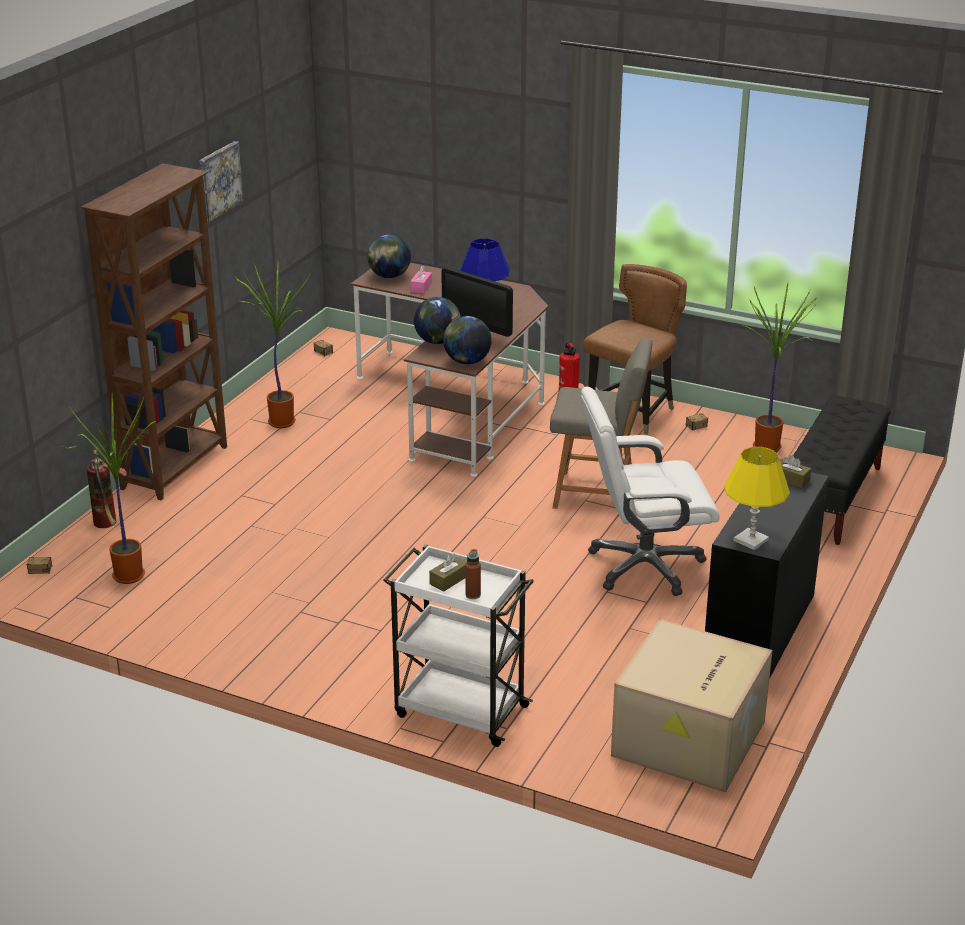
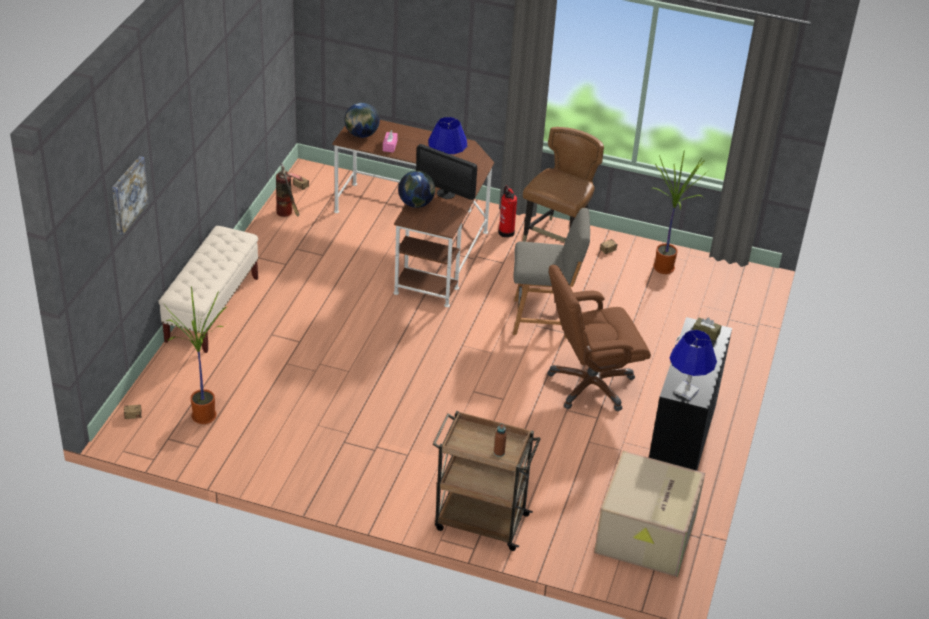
camera: 10 degrees left, 10 degrees up
(109, 526) = (175, 370): fire extinguisher -> fire extinguisher (288, 215)
(176, 467) = (212, 309): brown bookcase -> beige bench
(219, 180) = (233, 78): picture -> picture (128, 194)
(280, 422) = (284, 259): potted plant -> none
(449, 580) = (479, 440): brown tissue box -> none
(459, 710) = (479, 521): white cart -> brown cart
(467, 361) = (443, 224): globe -> none
(644, 566) = (590, 385): white office chair -> brown office chair
(751, 540) = (686, 391): yellow table lamp -> blue table lamp
(831, 499) = (717, 316): black bench -> none

